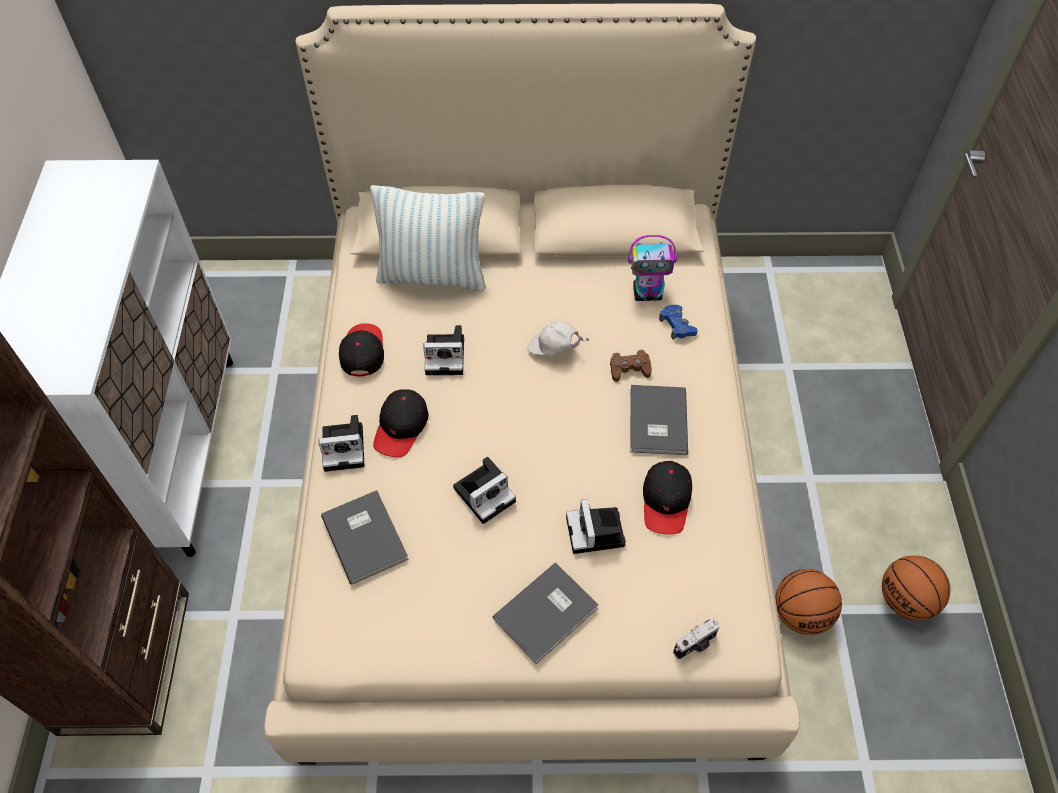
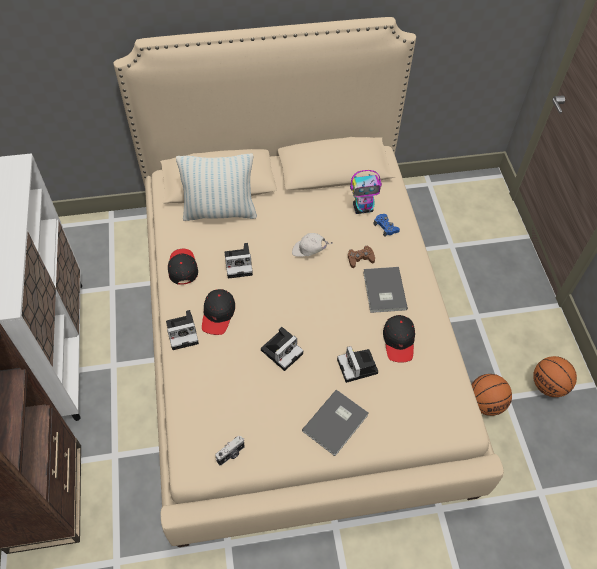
camera: 10 degrees left, 0 degrees up
(366, 536) = (209, 389): grey book -> none
(695, 645) = (433, 429): camera -> camera (231, 454)

